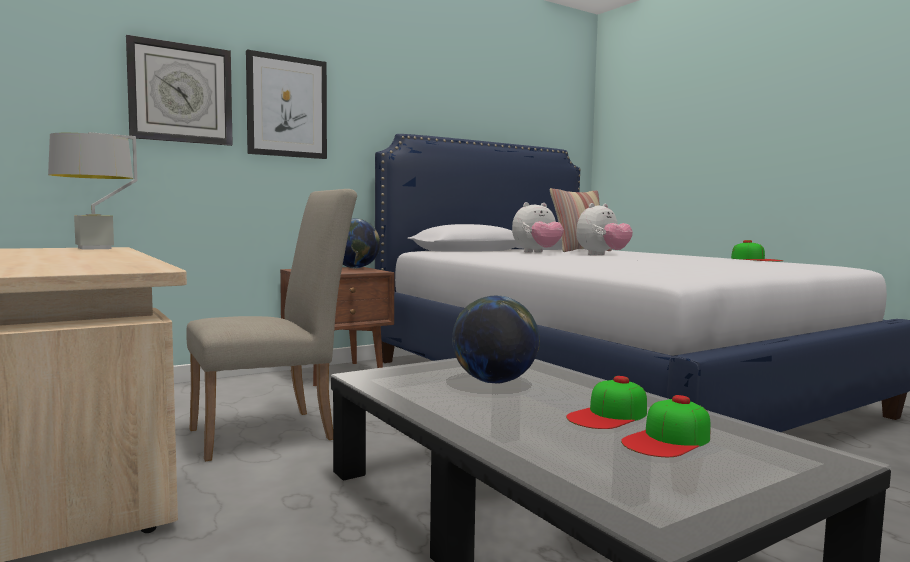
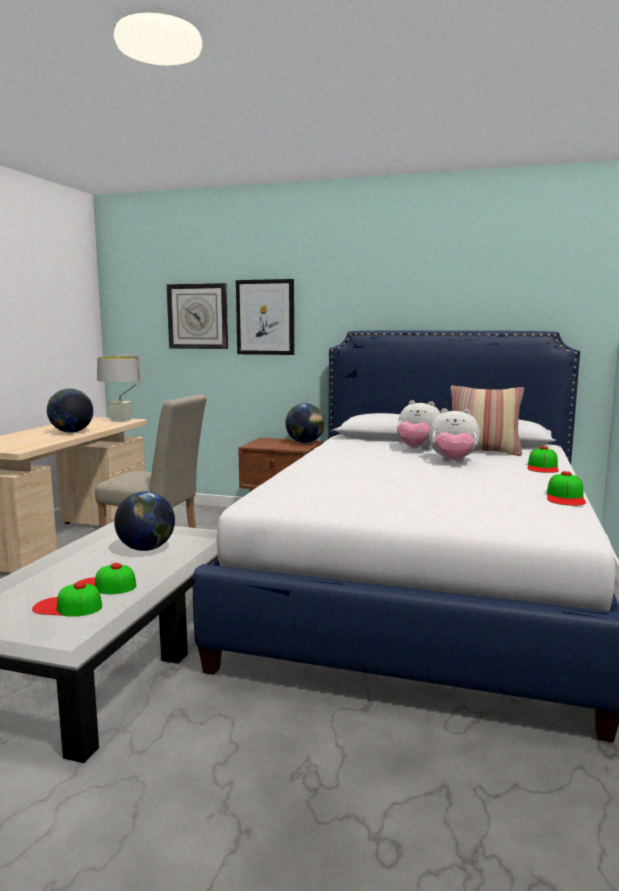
camera: 50 degrees right, 5 degrees up
(100, 256) = (71, 432): none -> globe
(656, 253) = (543, 467): none -> cap

